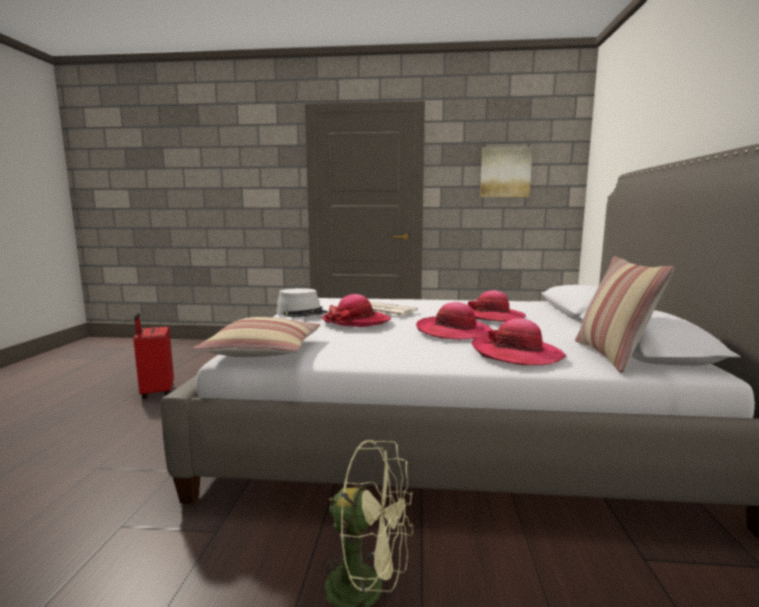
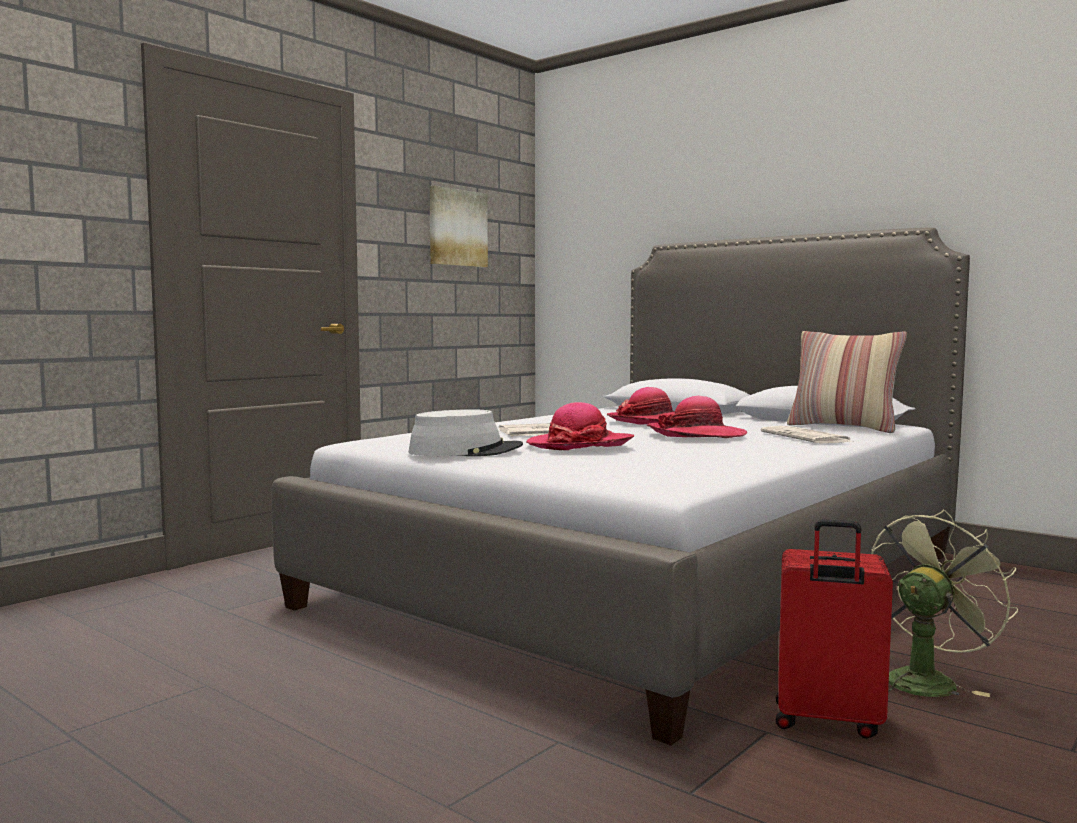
camera: 55 degrees left, 5 degrees down
(156, 392) = (136, 724): red suitcase -> red suitcase (827, 722)
(263, 351) = (665, 478): pillow -> none
(516, 354) = (806, 437): hat -> newspaper

